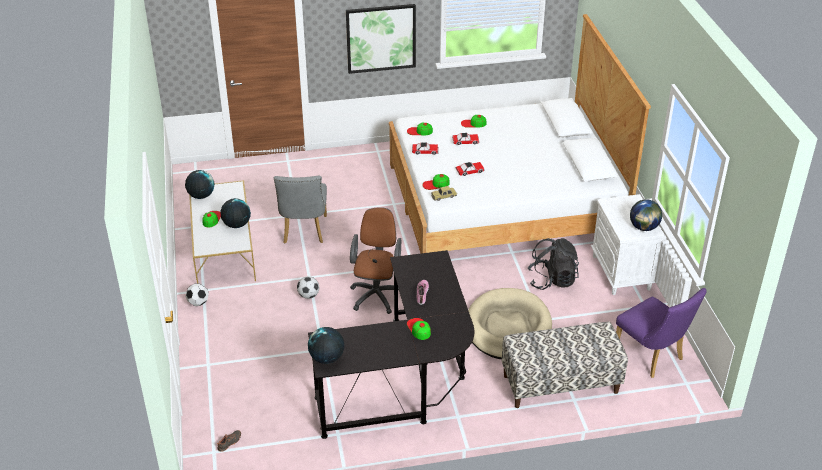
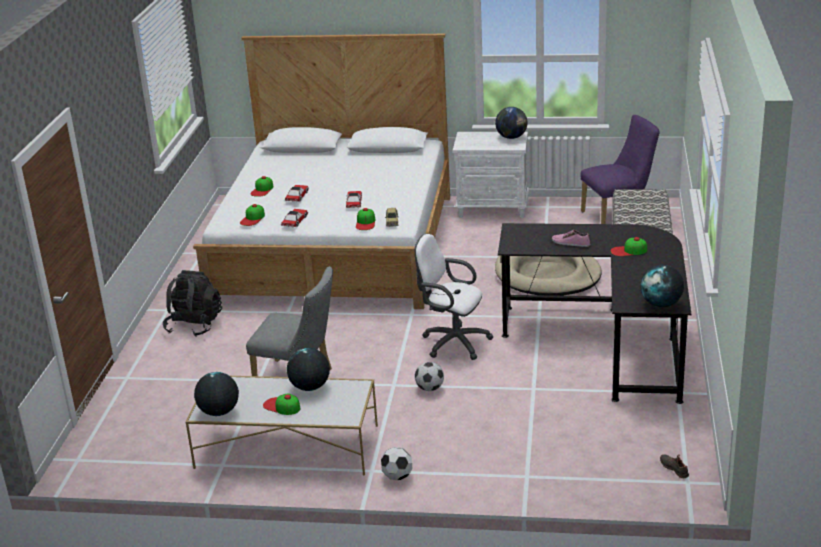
camera: 70 degrees left, 10 degrees down
(377, 294) = (452, 342): brown office chair -> white office chair
(381, 38) = (124, 157): picture -> none
(552, 280) = (485, 242): black backpack -> black backpack (194, 325)

